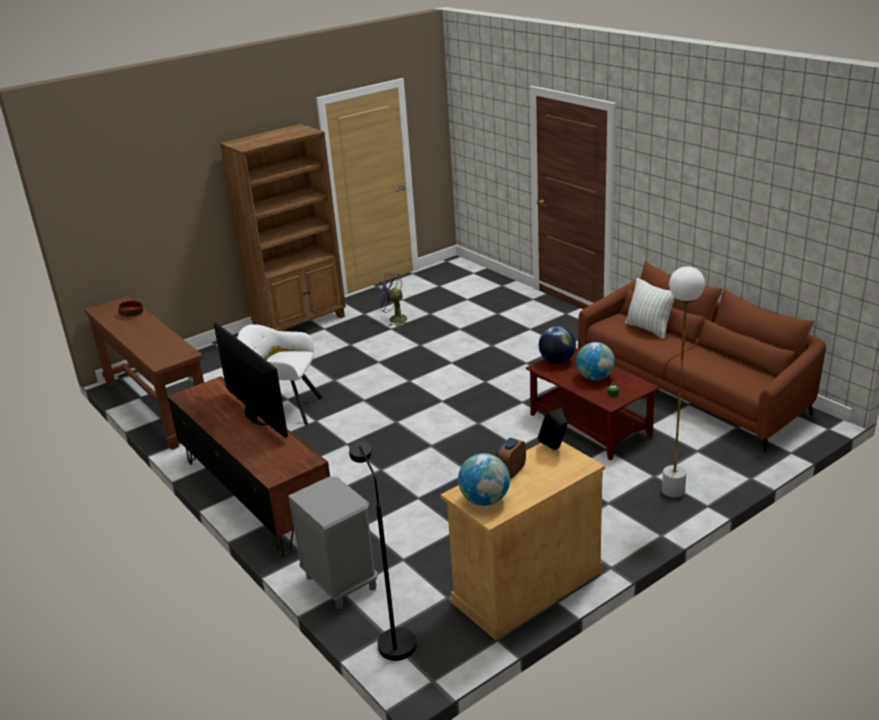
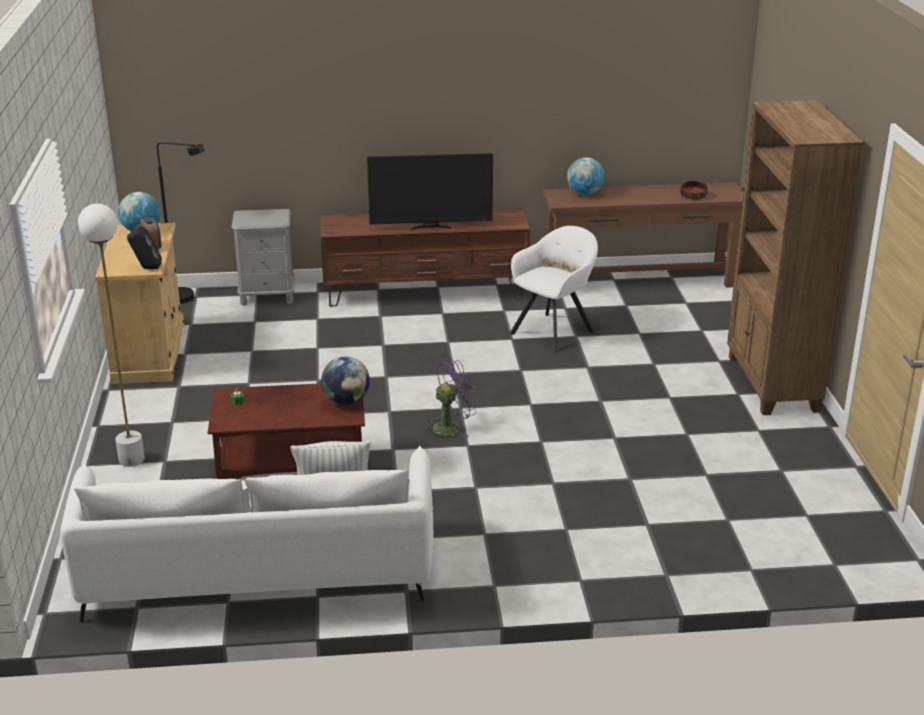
camera: 120 degrees right, 0 degrees up
(394, 319) = (716, 444): purple fan -> purple fan (451, 427)
(595, 378) = (280, 406): globe -> globe (584, 194)
(693, 387) = (257, 573): brown sofa -> white sofa

